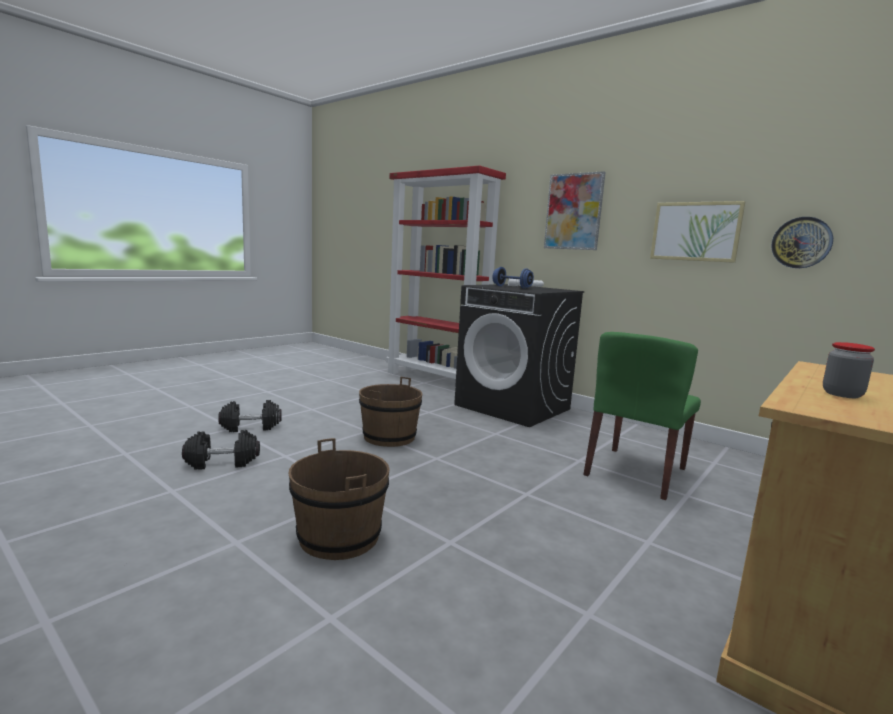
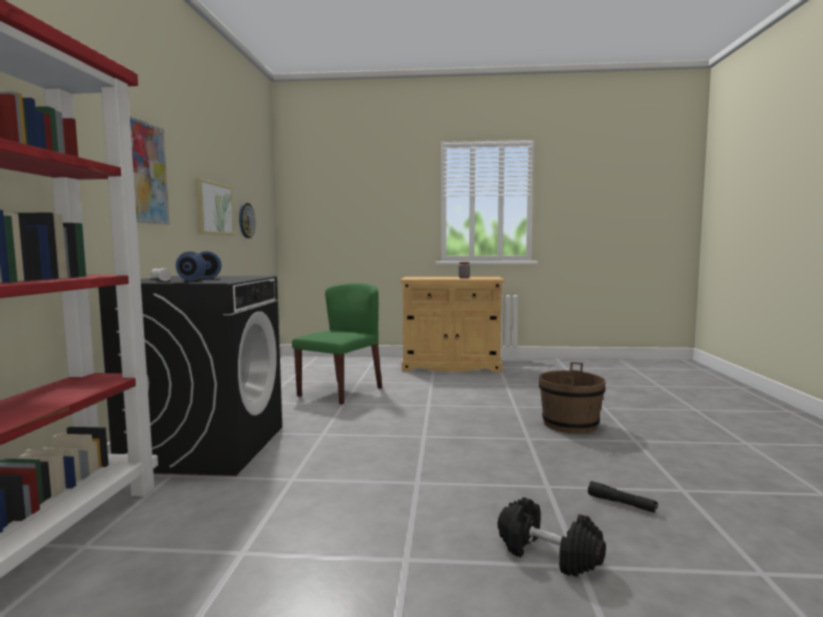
camera: 125 degrees left, 5 degrees down
(222, 462) = (621, 504): black dumbbell -> black flashlight
(389, 437) = (414, 466): brown bucket -> none
(636, 472) = (340, 391): green chair -> green chair turned 60 degrees counterclockwise

